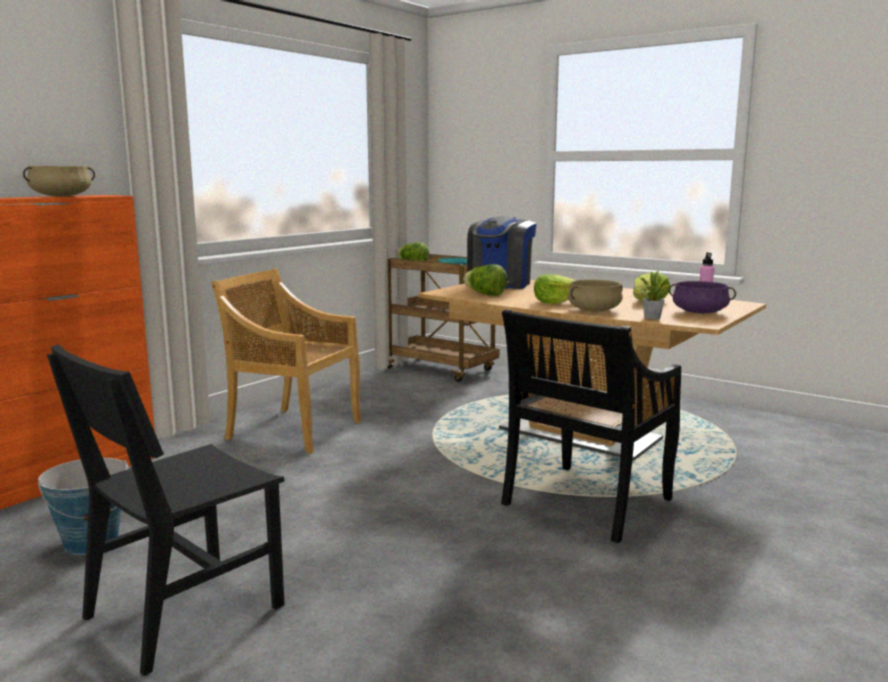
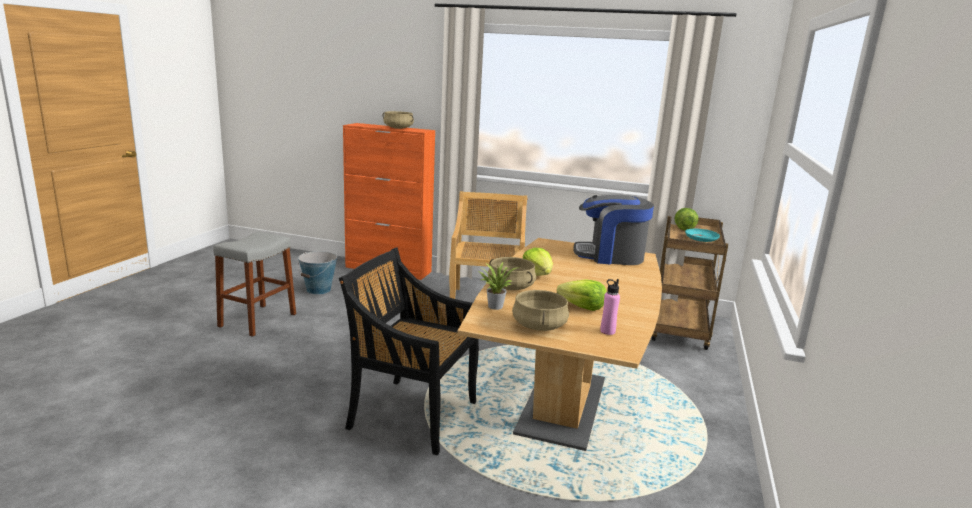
camera: 70 degrees right, 5 degrees up
(184, 611) = (258, 320): black chair -> grey stool
(485, 294) = (552, 254): lettuce -> none
(700, 312) = (539, 326): purple cooking pot -> beige cooking pot

